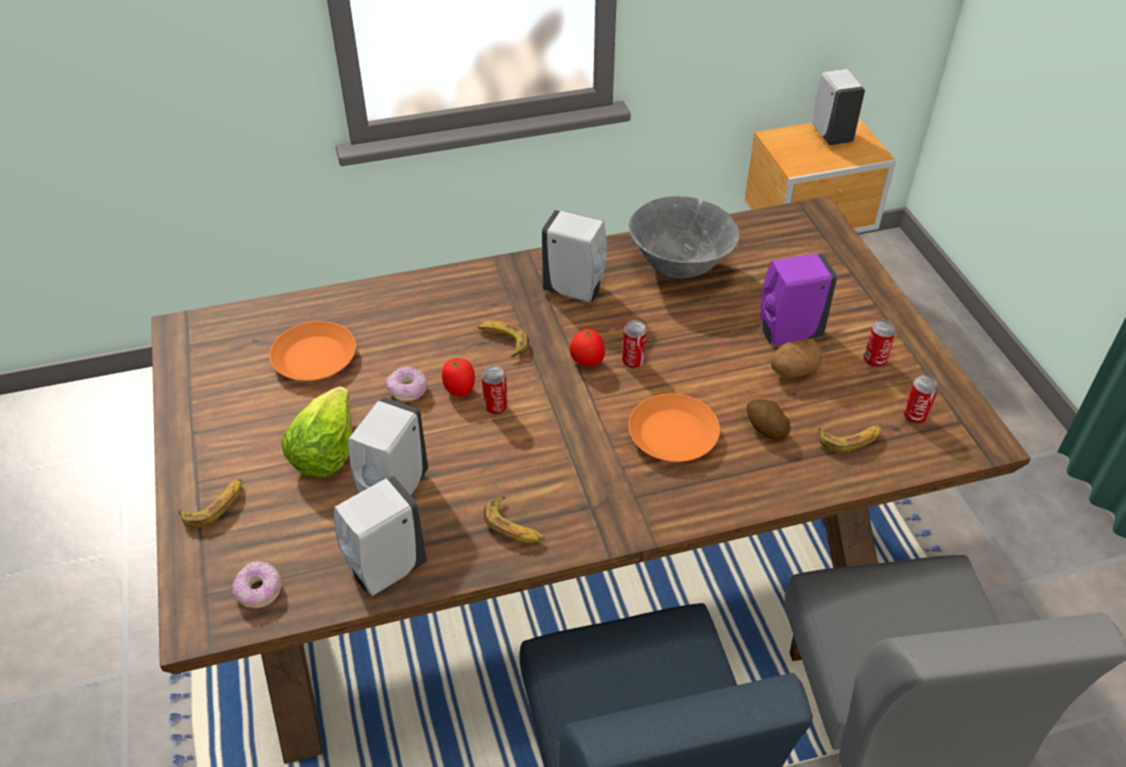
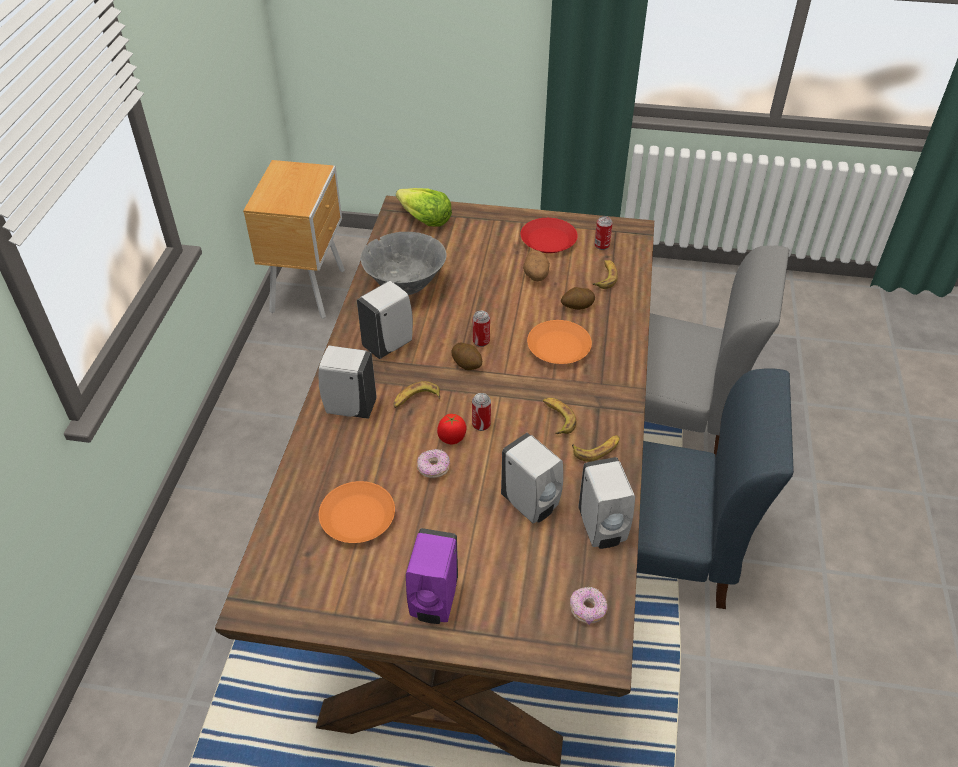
camera: 65 degrees left, 0 degrees up
(215, 506) = (488, 621): banana -> banana (557, 418)
(324, 450) = (466, 536): lettuce -> lettuce (424, 220)
(587, 362) = (467, 364): tomato -> potato
(786, 333) = (502, 265): purple soap dispenser -> purple soap dispenser (434, 603)
(830, 134) = (281, 179): white soap dispenser -> white soap dispenser (349, 407)
(874, 360) = (548, 241): can -> red plate

